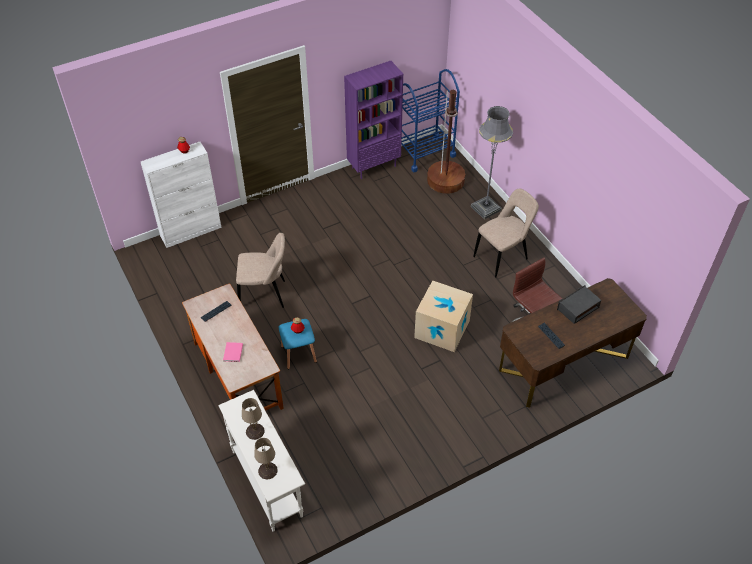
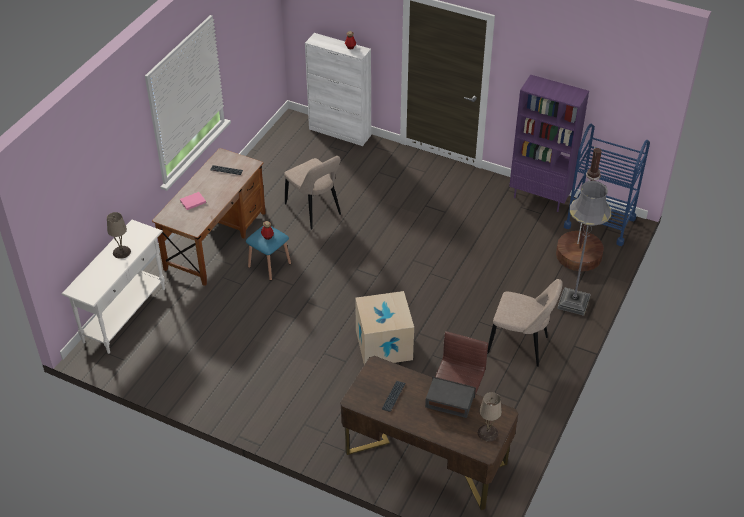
camera: 55 degrees right, 5 degrees down
(268, 470) = (90, 278): beige table lamp -> beige table lamp (488, 433)

